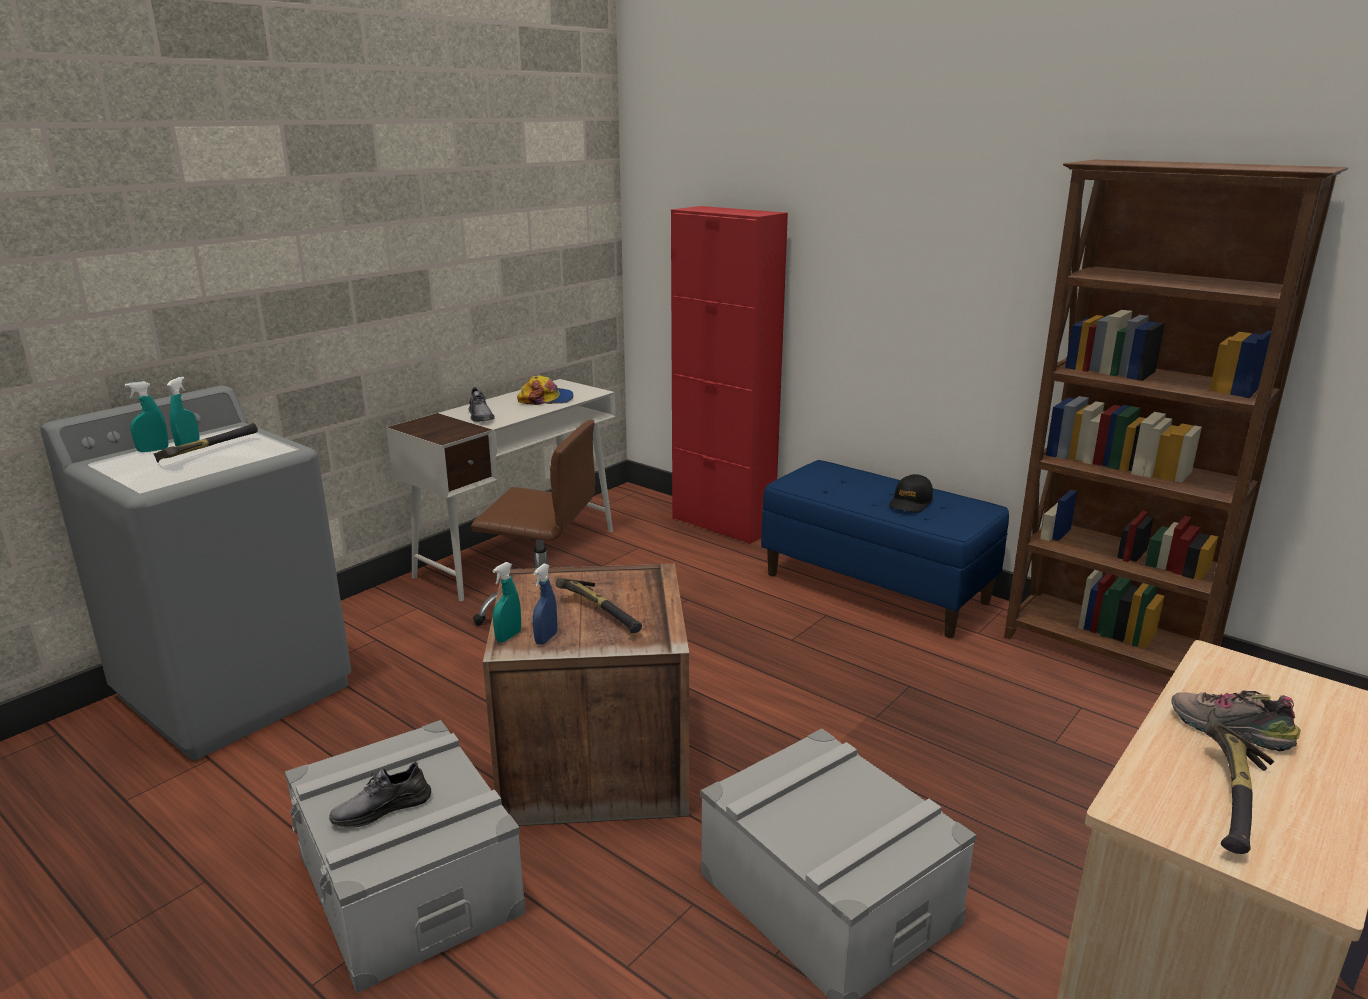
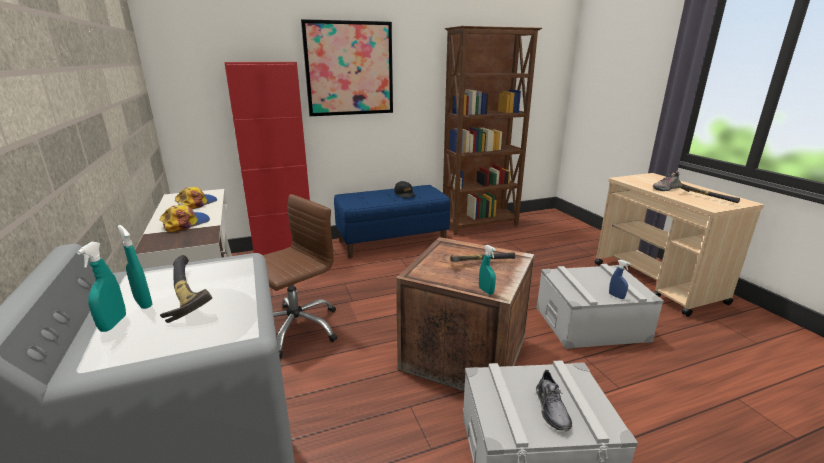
camera: 60 degrees left, 0 degrees up
(480, 416) = (186, 223): grey shoe -> cap
(546, 638) = (496, 281): blue spray bottle -> blue spray bottle (616, 296)
(878, 234) = (349, 69): none -> picture

